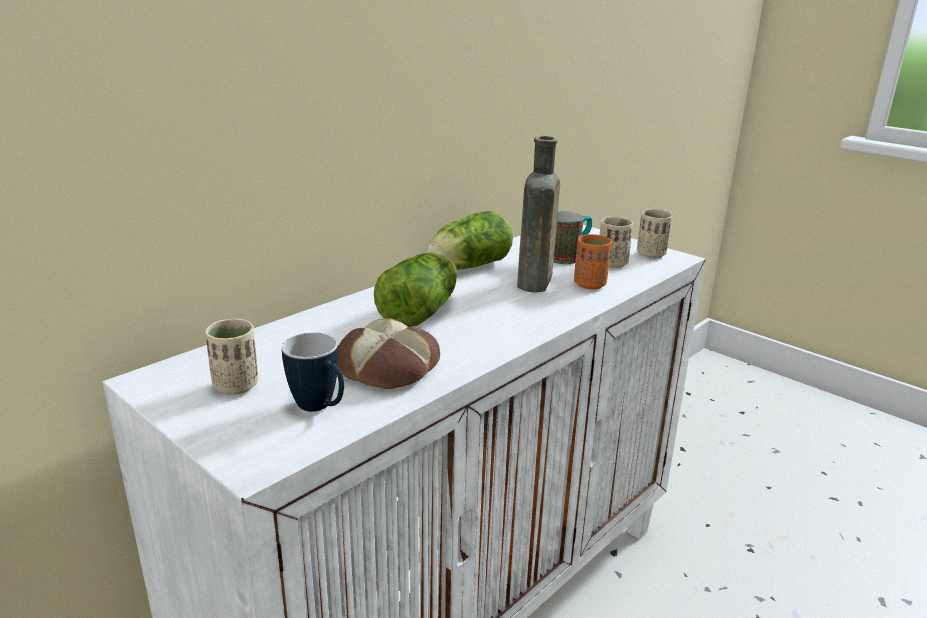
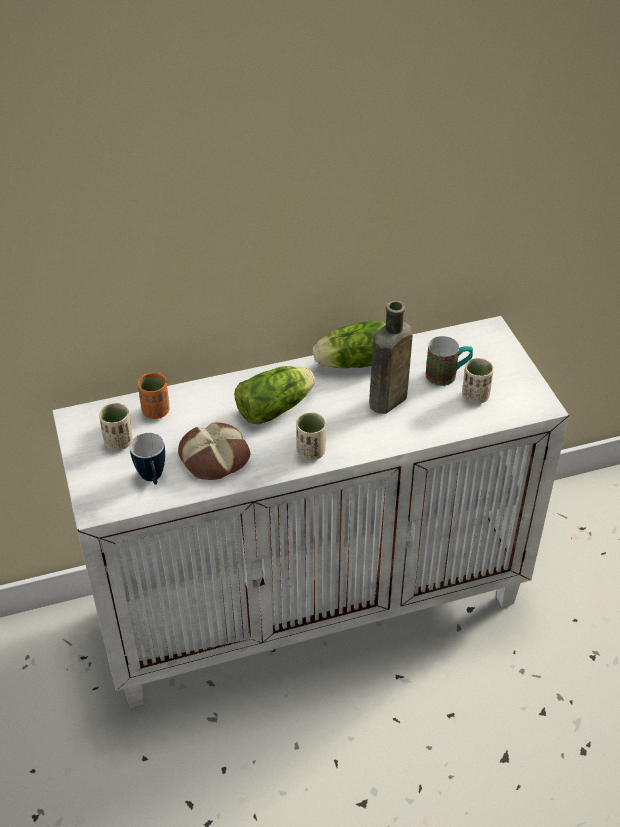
camera: 30 degrees right, 20 degrees up
(590, 284) = (429, 417): orange cup -> orange cup (156, 411)
(651, 254) = (524, 394): beige cup -> beige cup (311, 452)

